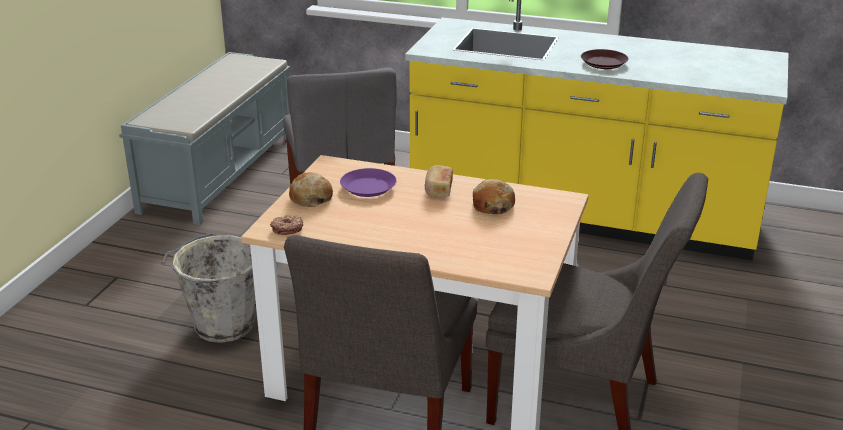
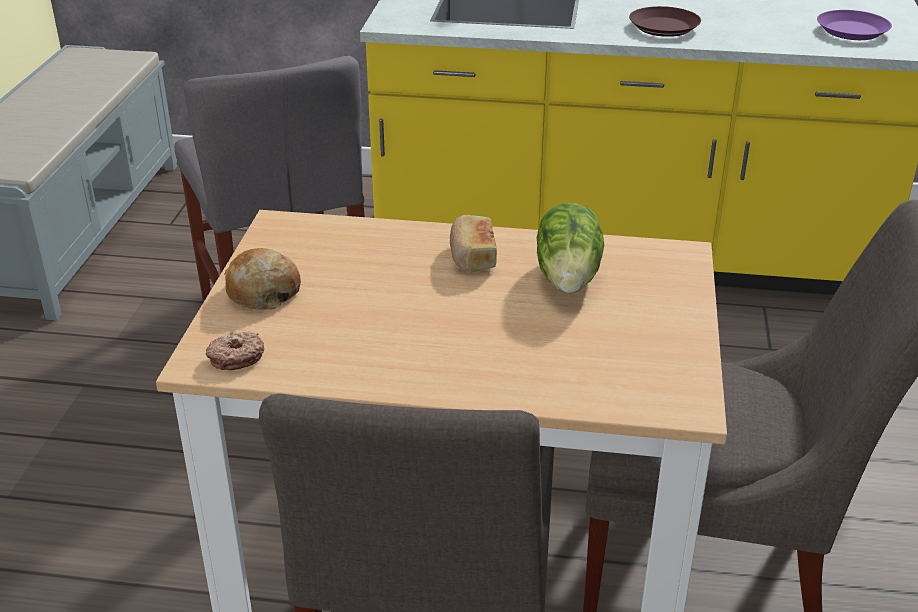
camera: 10 degrees left, 5 degrees up
(221, 325) = (119, 494): grey bucket -> none
(367, 187) = (354, 262): purple plate -> purple plate (851, 31)
(492, 205) = (569, 277): bread -> lettuce

